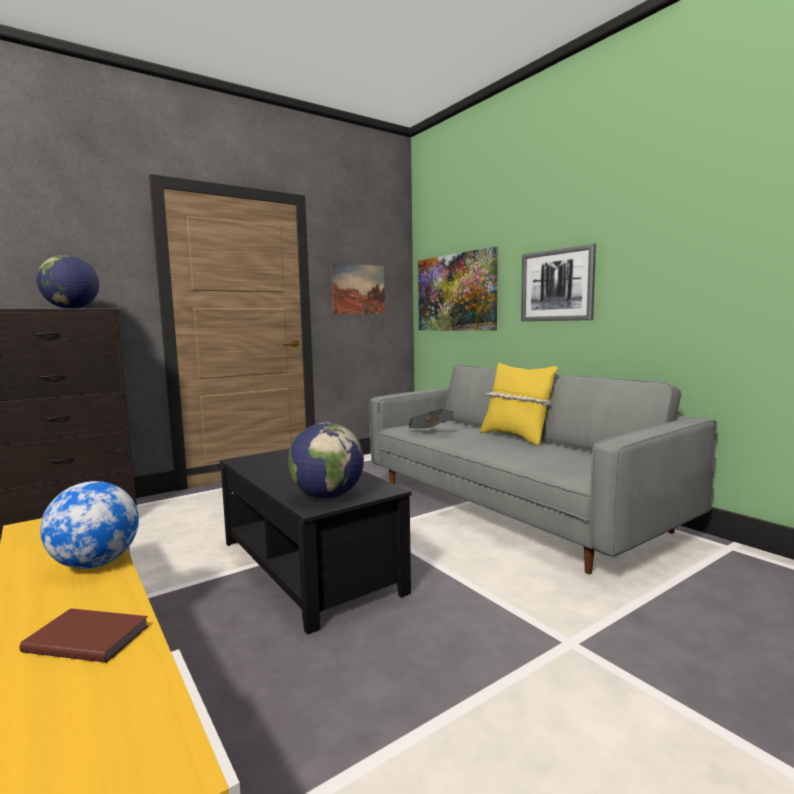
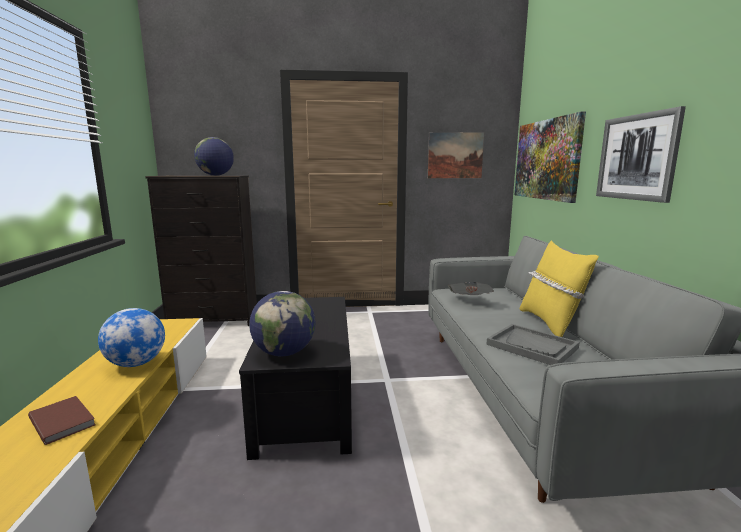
camera: 30 degrees right, 5 degrees up
(527, 453) = (532, 346): none -> grey tray

